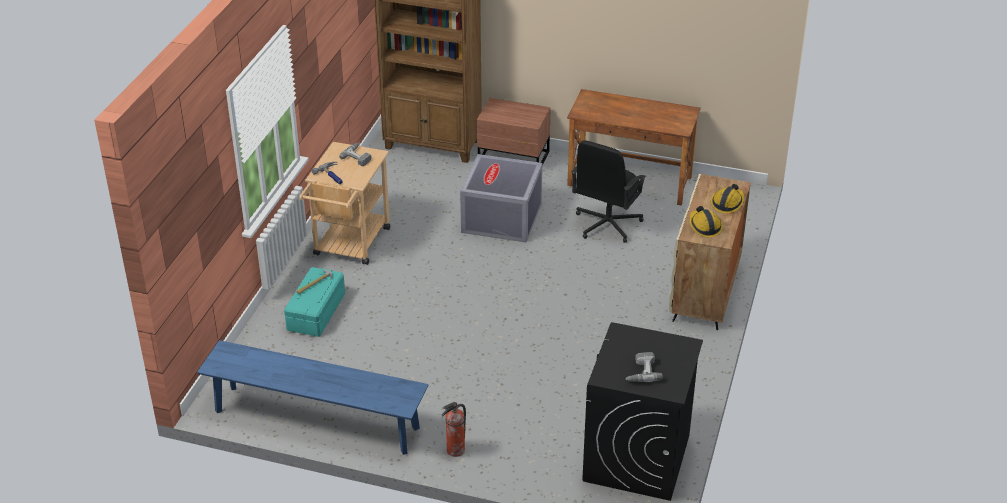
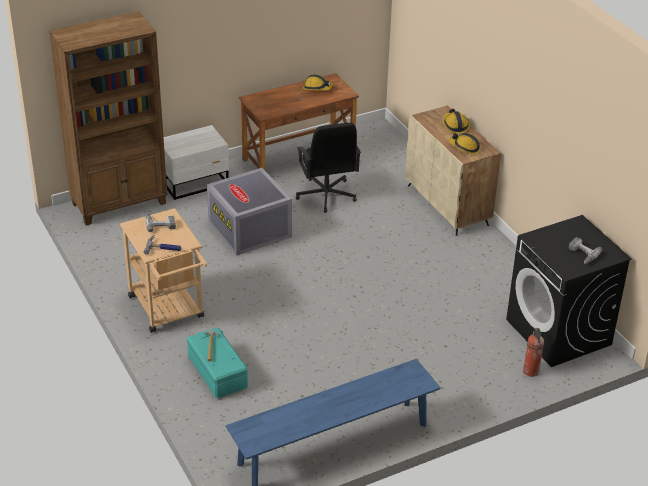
camera: 45 degrees left, 0 degrees up
(455, 450) = (452, 401): fire extinguisher -> fire extinguisher (531, 372)
(514, 158) = (195, 183): brown nightstand -> white nightstand
(661, 113) = (317, 88): none -> hard hat

